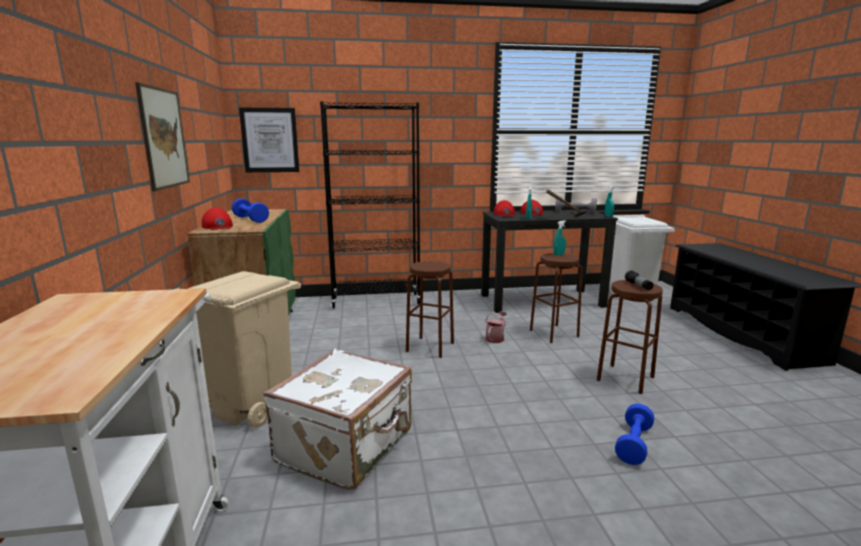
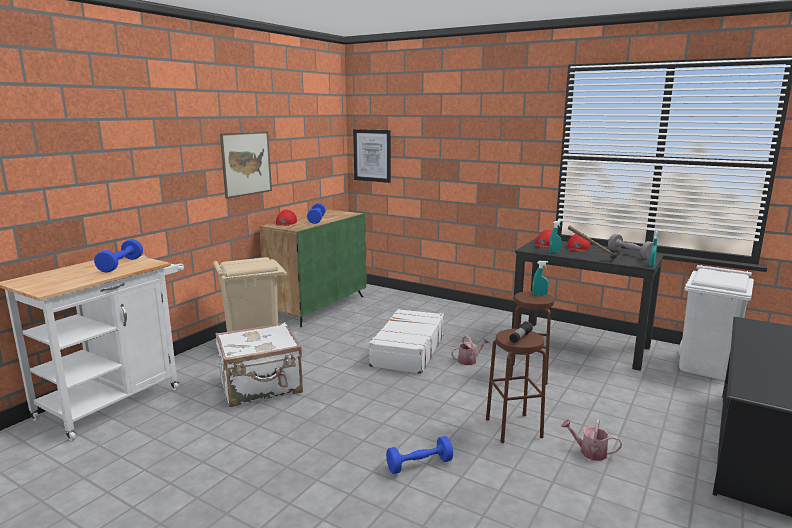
camera: 40 degrees right, 0 degrees up
(113, 310) = (121, 265): none -> blue dumbbell
(376, 301) = (432, 304): black bookcase -> none
(430, 347) = (407, 350): brown stool -> white suitcase
(693, 374) = (589, 452): none -> watering can

